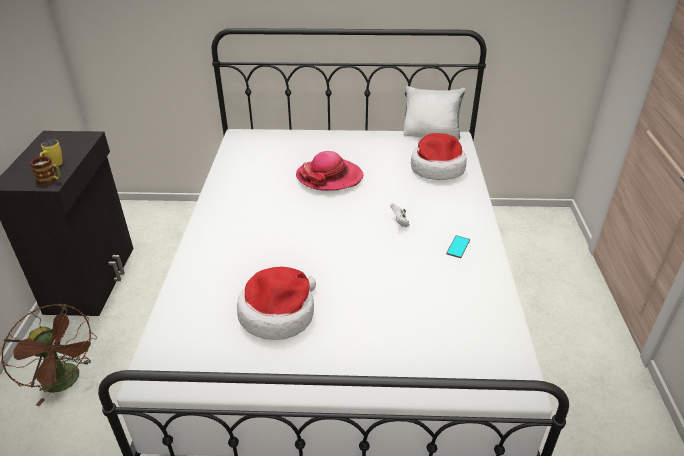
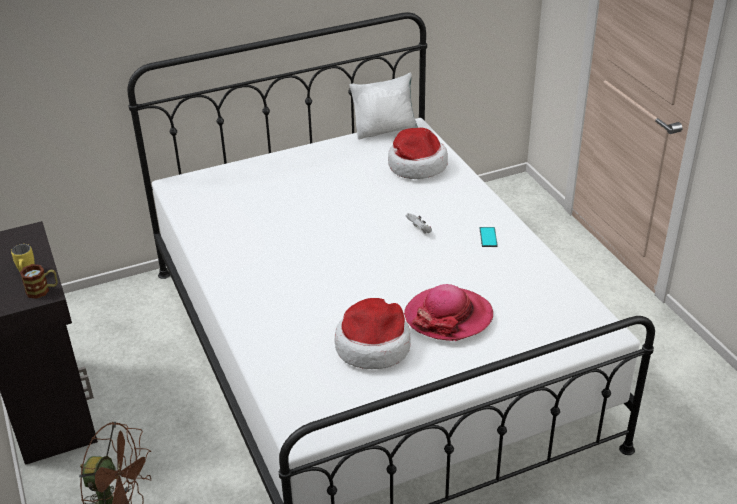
camera: 25 degrees left, 0 degrees up
(329, 177) = (315, 204): hat -> hat (448, 317)

